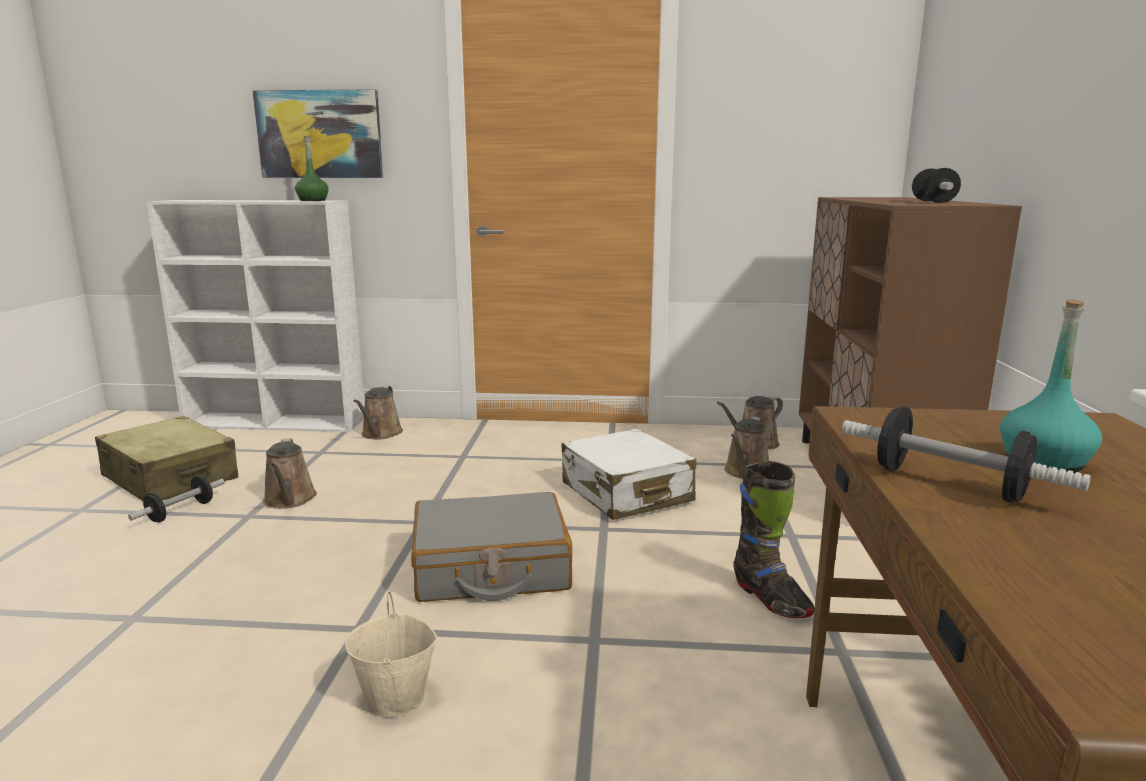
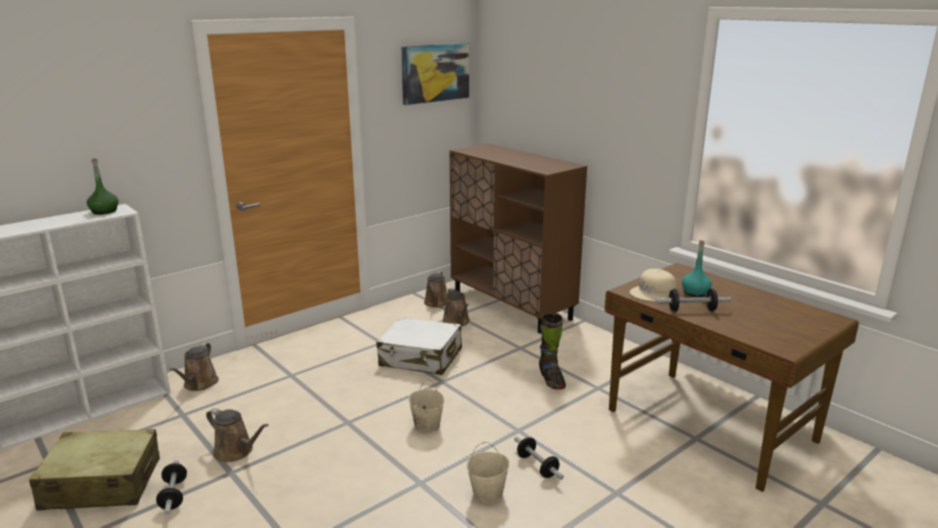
camera: 45 degrees left, 5 degrees up
(320, 134) = (91, 152): picture -> picture (435, 73)
(380, 434) = (199, 384): brown watering can -> brown watering can turned 45 degrees clockwise
(491, 568) = (426, 425): grey suitcase -> beige bucket
(770, 599) = (551, 380): black boot -> black boot turned 60 degrees clockwise
(917, 433) = (653, 292): none -> beige cap
(933, 202) = (540, 162): dumbbell -> dumbbell (537, 466)

